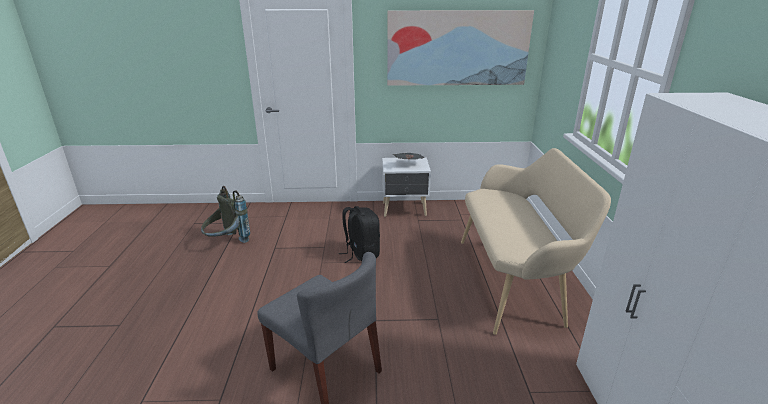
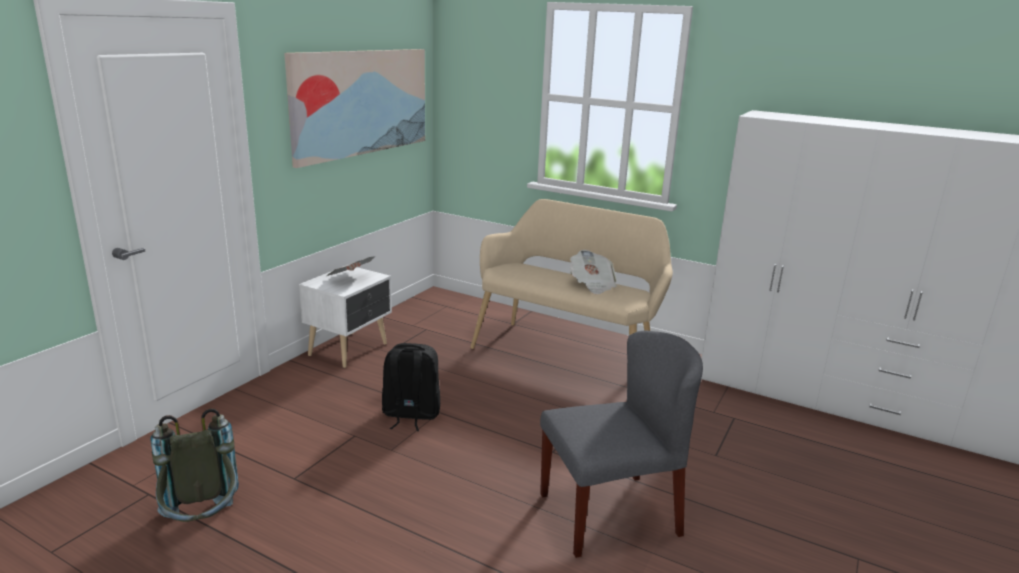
camera: 60 degrees left, 5 degrees down
(520, 229) = (592, 285): none -> newspaper

